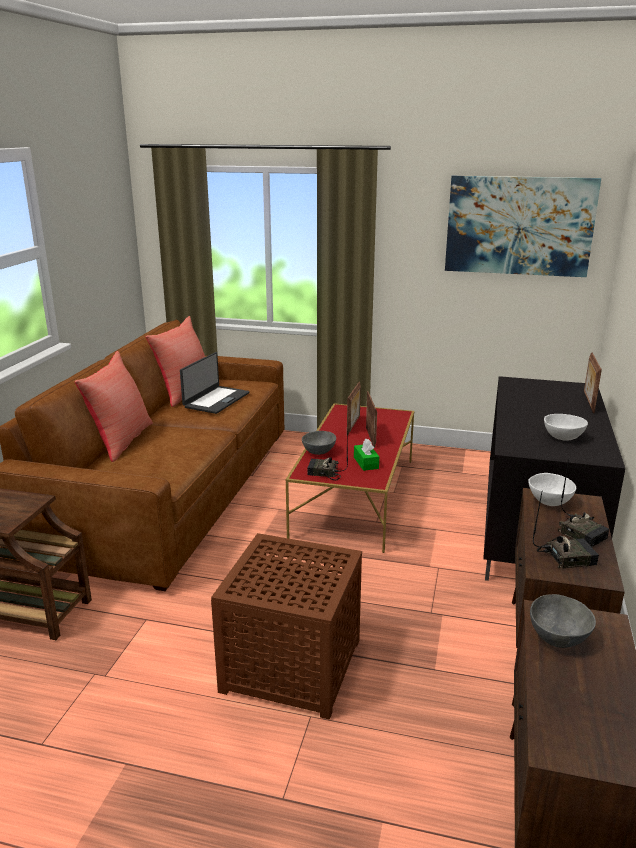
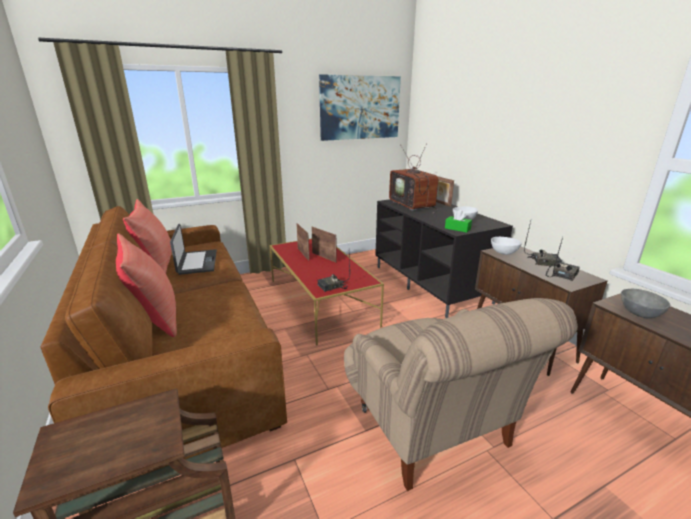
camera: 40 degrees left, 0 degrees up
(289, 666) = (432, 426): brown side table -> beige armchair
(319, 452) = (308, 275): grey bowl -> none
(366, 463) = (346, 272): green tissue box -> green tissue box (457, 229)
(536, 396) = (413, 205): none -> television

